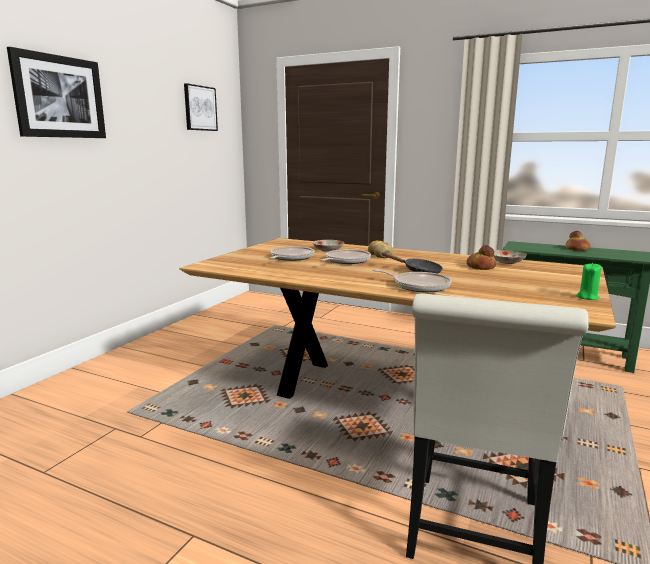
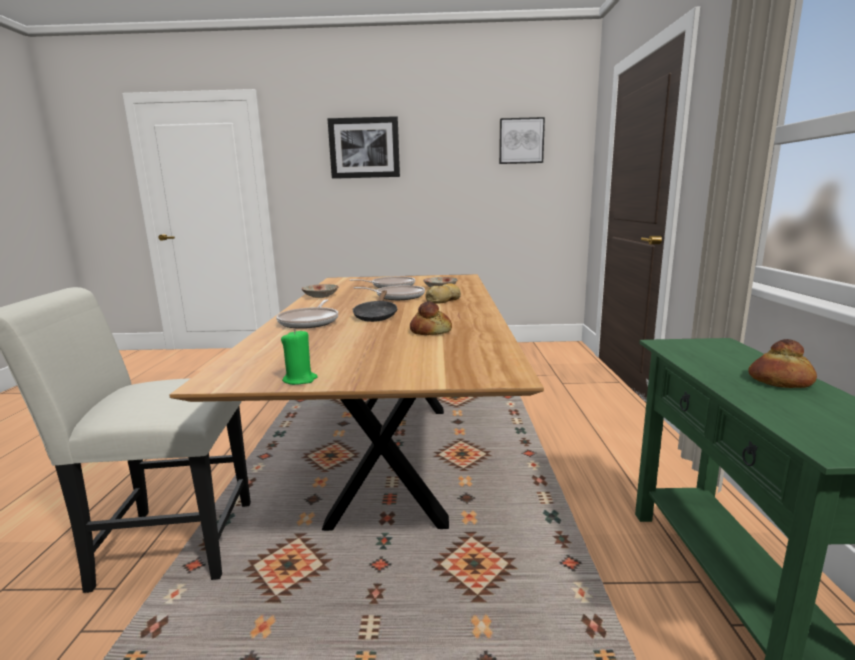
camera: 65 degrees right, 0 degrees up
(506, 262) = (480, 338): plate -> plate (320, 296)

